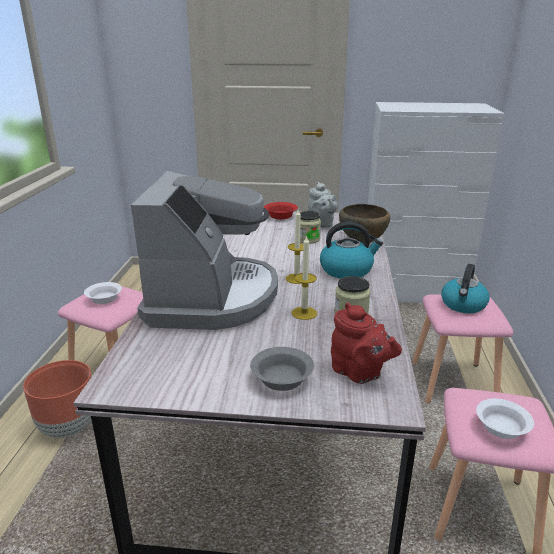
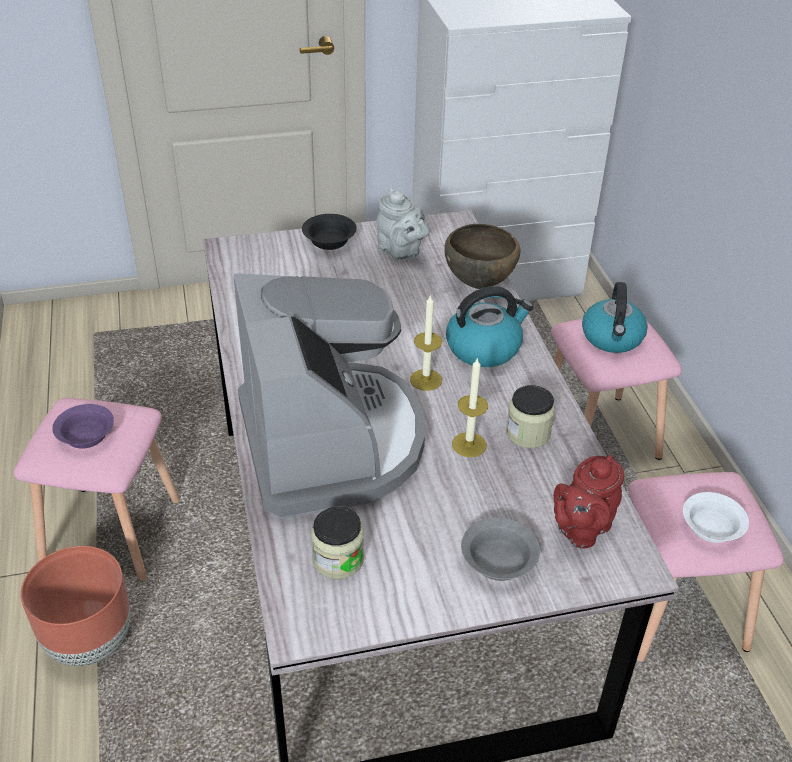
camera: 20 degrees left, 15 degrees up
(105, 299) = (87, 435): white bowl -> purple bowl
(280, 216) = (328, 242): red bowl -> black bowl
(307, 239) = (398, 290): jar -> jar (338, 560)
(359, 373) = (580, 529): red teapot -> red teapot turned 105 degrees clockwise

